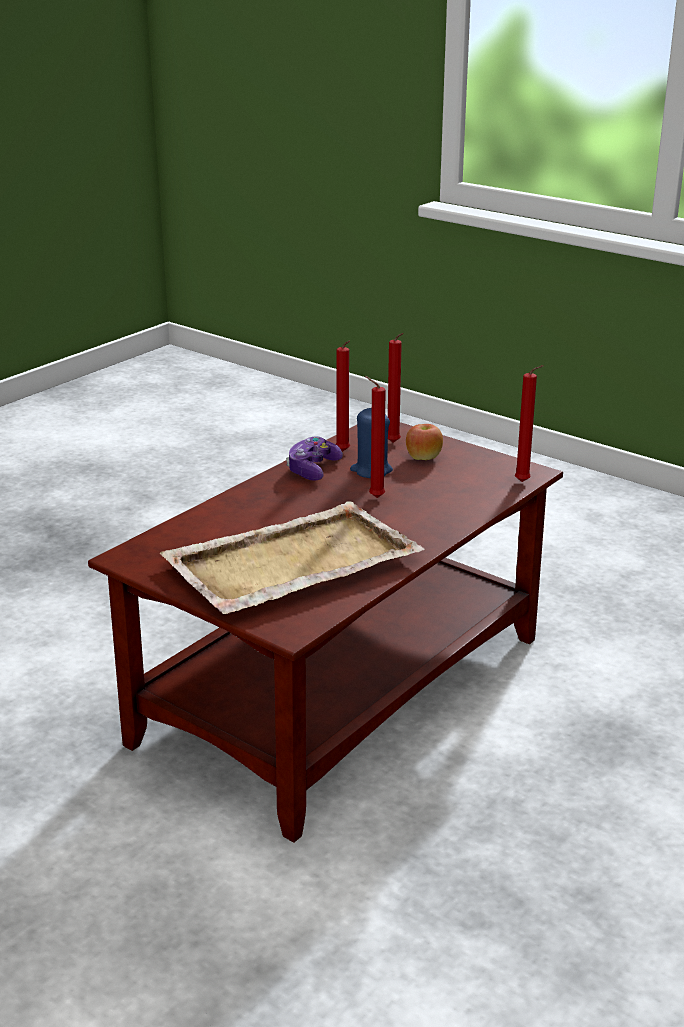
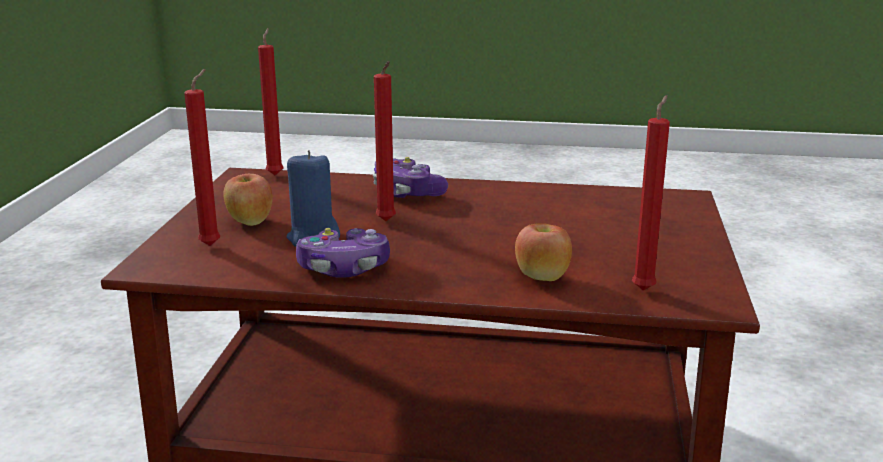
camera: 120 degrees left, 5 degrees down
(226, 519) = (542, 277): none -> apple
(290, 563) = (584, 223): beige tray -> none
(343, 452) = (268, 265): red candle -> red candle (644, 289)
(429, 519) = (407, 192): none -> game controller

